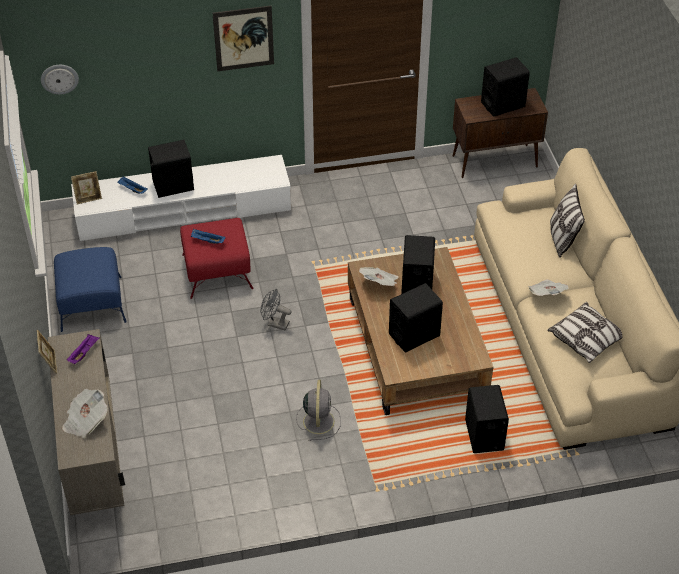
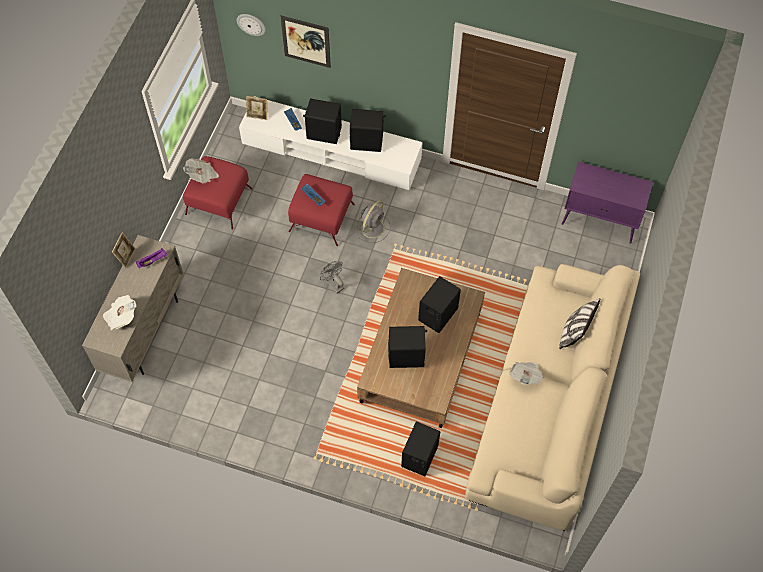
camera: 30 degrees right, 15 degrees up
(92, 303) = (219, 201): blue ottoman -> red ottoman
(243, 38) = (401, 52): picture -> picture (306, 41)
(318, 420) = (312, 380): grey fan -> grey fan (373, 227)
(380, 283) = (412, 298): newspaper -> newspaper (202, 176)
(495, 161) = (600, 221): brown cabinet -> purple cabinet
(503, 104) = (613, 186): black speaker -> black speaker (367, 142)
(586, 339) = (526, 431): pillow -> none

